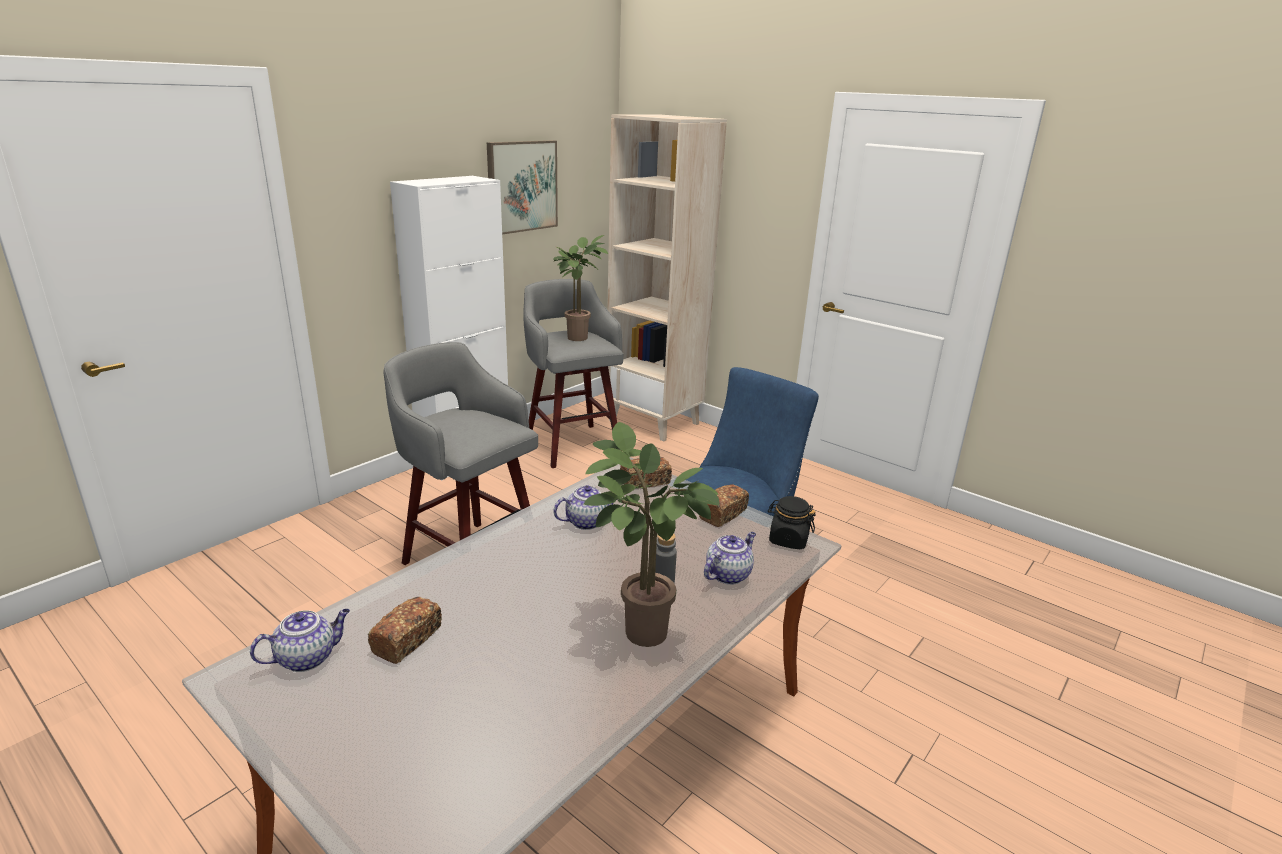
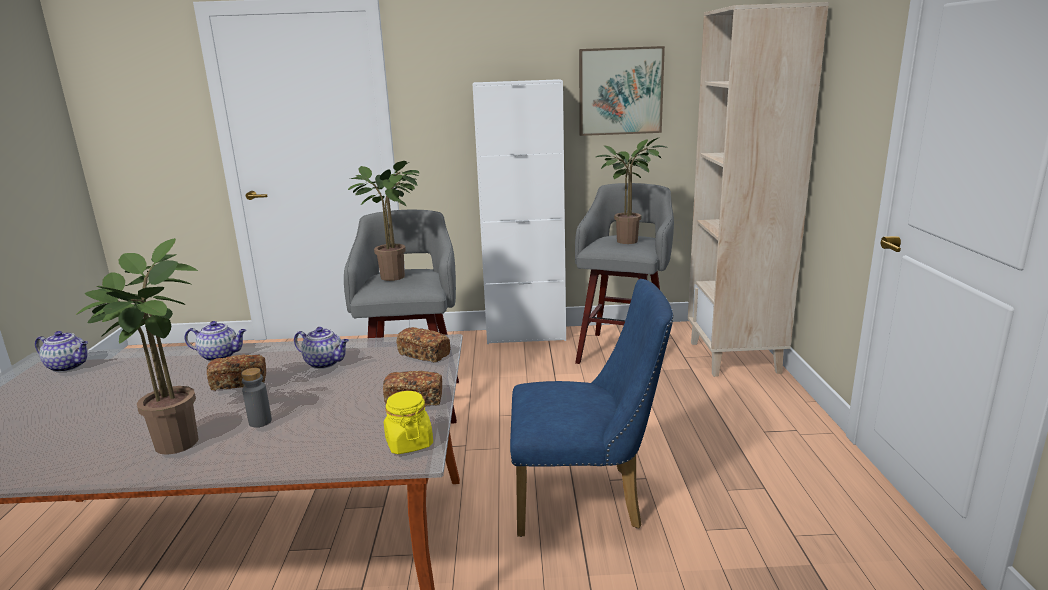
camera: 50 degrees right, 5 degrees down
(407, 640) = (106, 379): bread -> bread (239, 382)
(457, 424) = (397, 276): none -> potted plant
(728, 574) = (306, 440): teapot -> teapot (221, 356)
(788, 540) = (409, 443): black jar -> yellow jar

